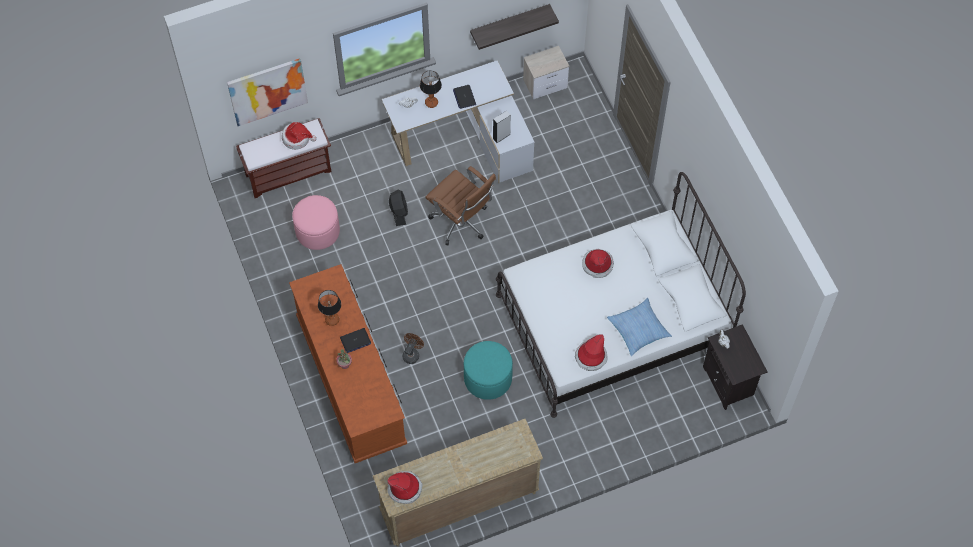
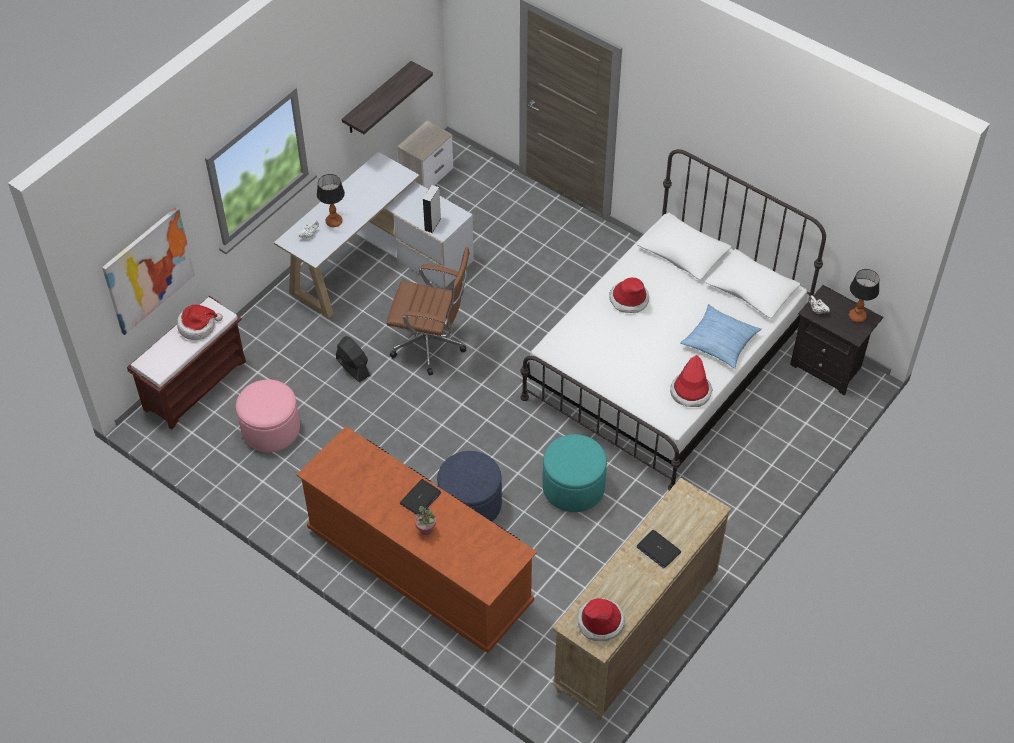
camera: 30 degrees left, 10 degrees down
(332, 319) = (376, 489): table lamp -> table lamp (857, 316)
(412, 354) = (470, 504): brown fan -> blue ottoman
(464, 97) = (367, 201): laptop -> laptop (658, 549)

